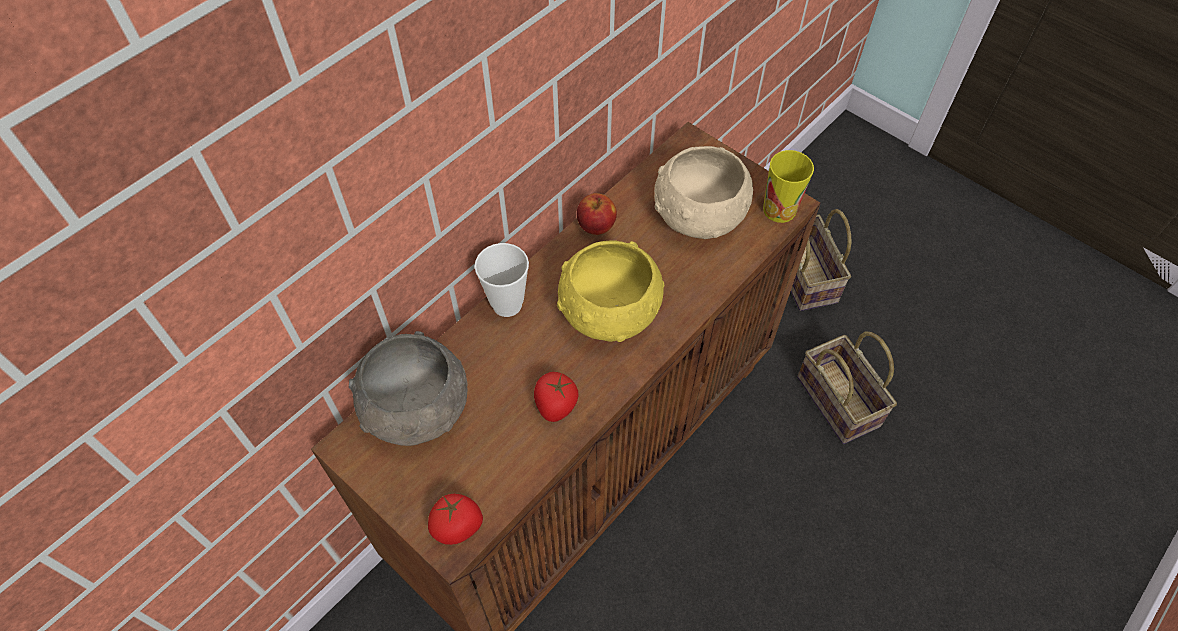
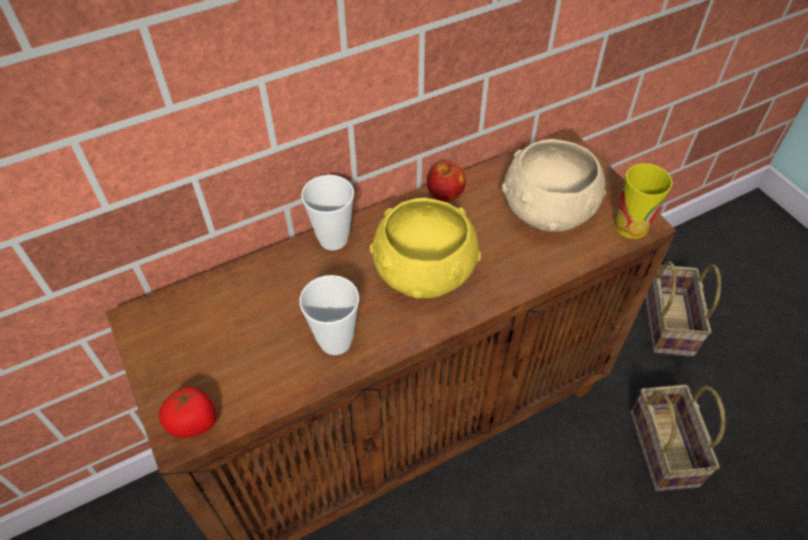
camera: 20 degrees right, 5 degrees down
(417, 410) = (210, 306): grey bowl -> none
(556, 405) = (335, 341): tomato -> cup

